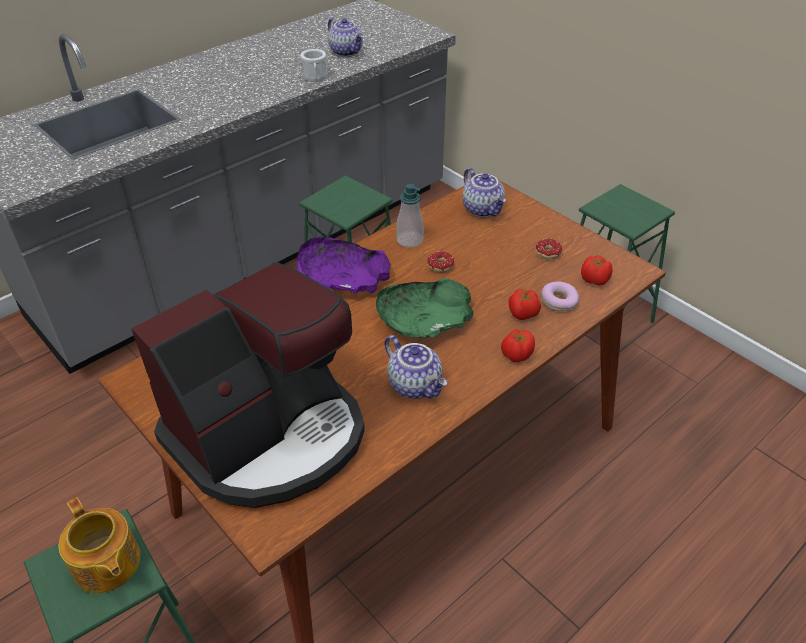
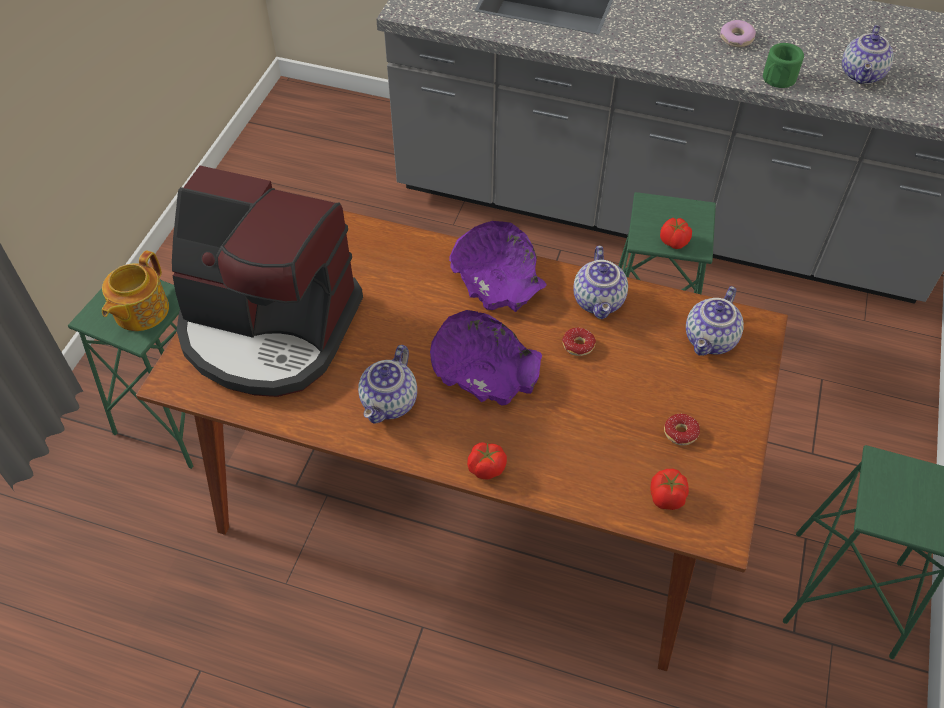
camera: 60 degrees right, 10 degrees up
(315, 78) = (776, 80): white mug -> green mug
(409, 240) = (599, 301): soap dispenser -> teapot
(424, 320) = (483, 369): green bowl -> purple bowl
(523, 314) = (555, 450): tomato -> tomato (674, 242)
(559, 301) = (601, 475): donut -> donut (736, 39)

